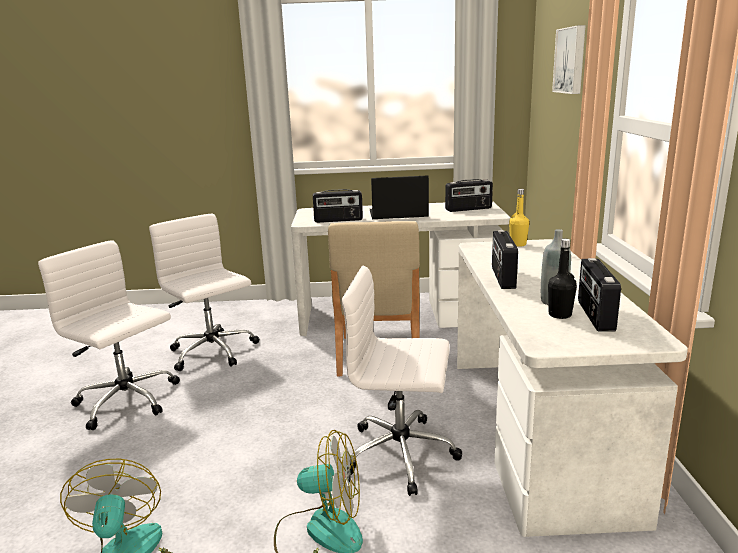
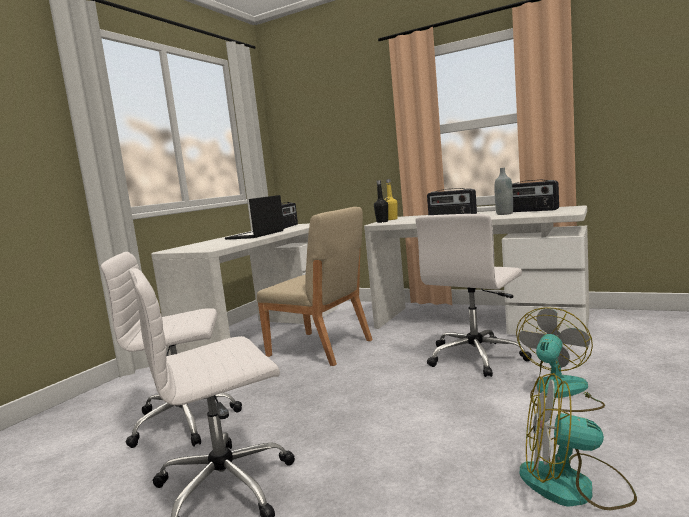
camera: 60 degrees left, 10 degrees down
(338, 220) = (231, 243): radio -> none
(560, 315) = (526, 213): black bottle -> black bottle (382, 222)
(571, 60) = (343, 108): picture -> none

